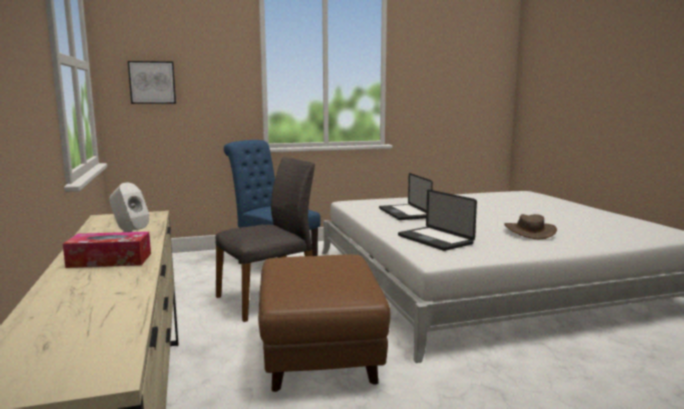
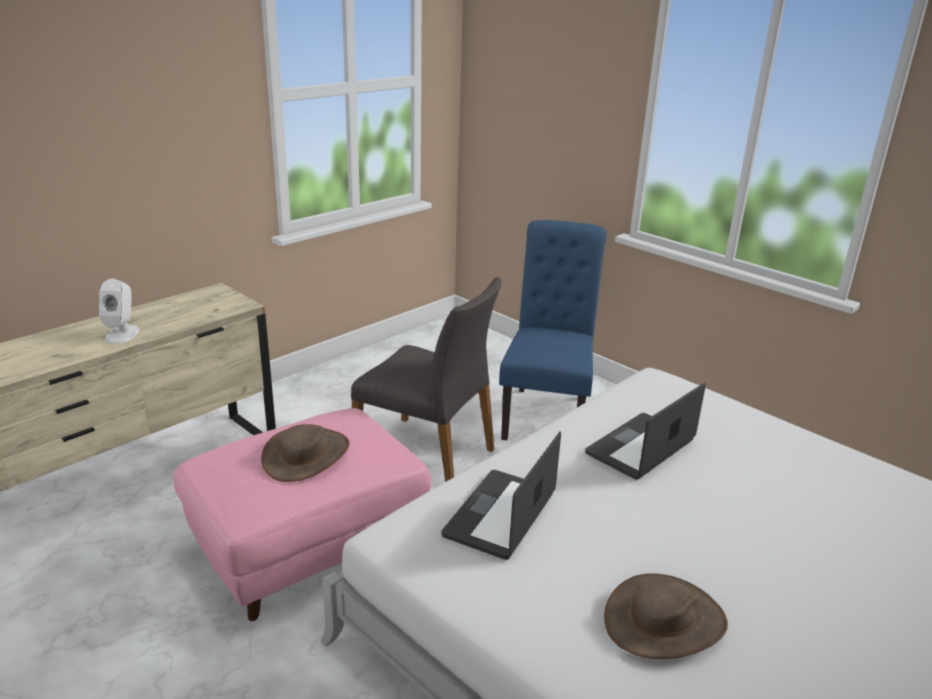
camera: 60 degrees right, 15 degrees up
(110, 260) = (56, 348): tissue box -> none
(152, 82) = (511, 103): picture -> none
(320, 269) = (306, 455): none -> brown hat
(320, 352) = (308, 548): brown ottoman -> pink ottoman

